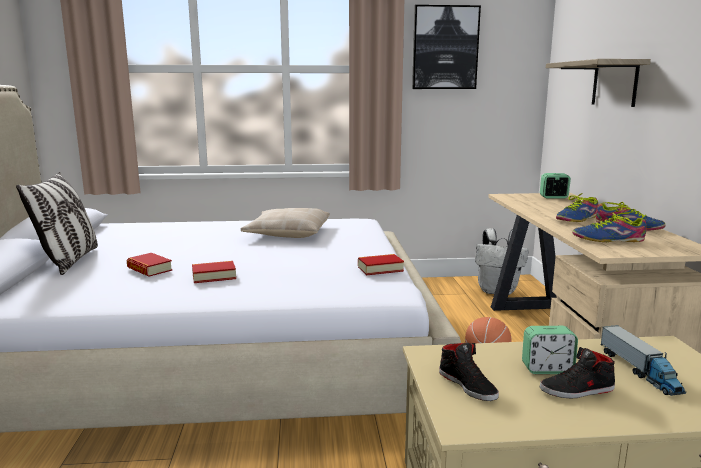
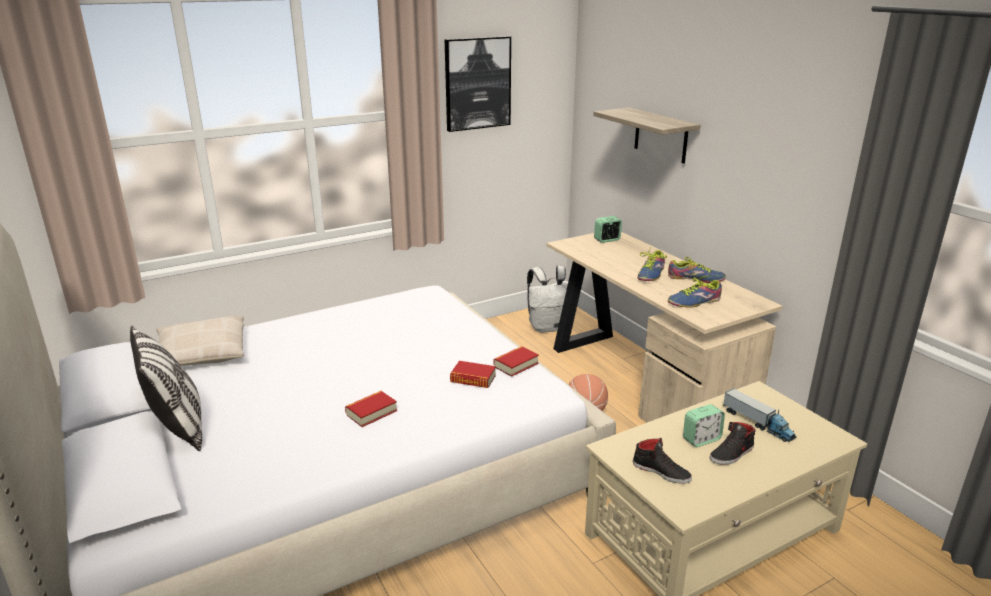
camera: 25 degrees left, 10 degrees up
(149, 269) = (291, 418): book -> book (473, 379)
(287, 232) = (374, 327): beige pillow -> beige pillow (200, 353)

